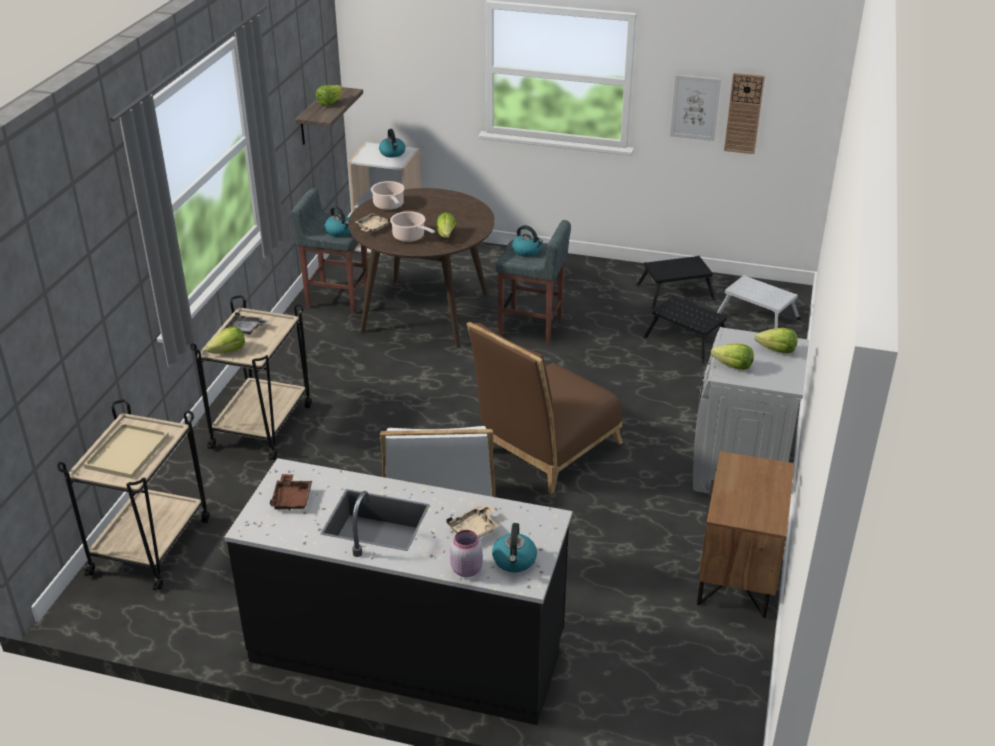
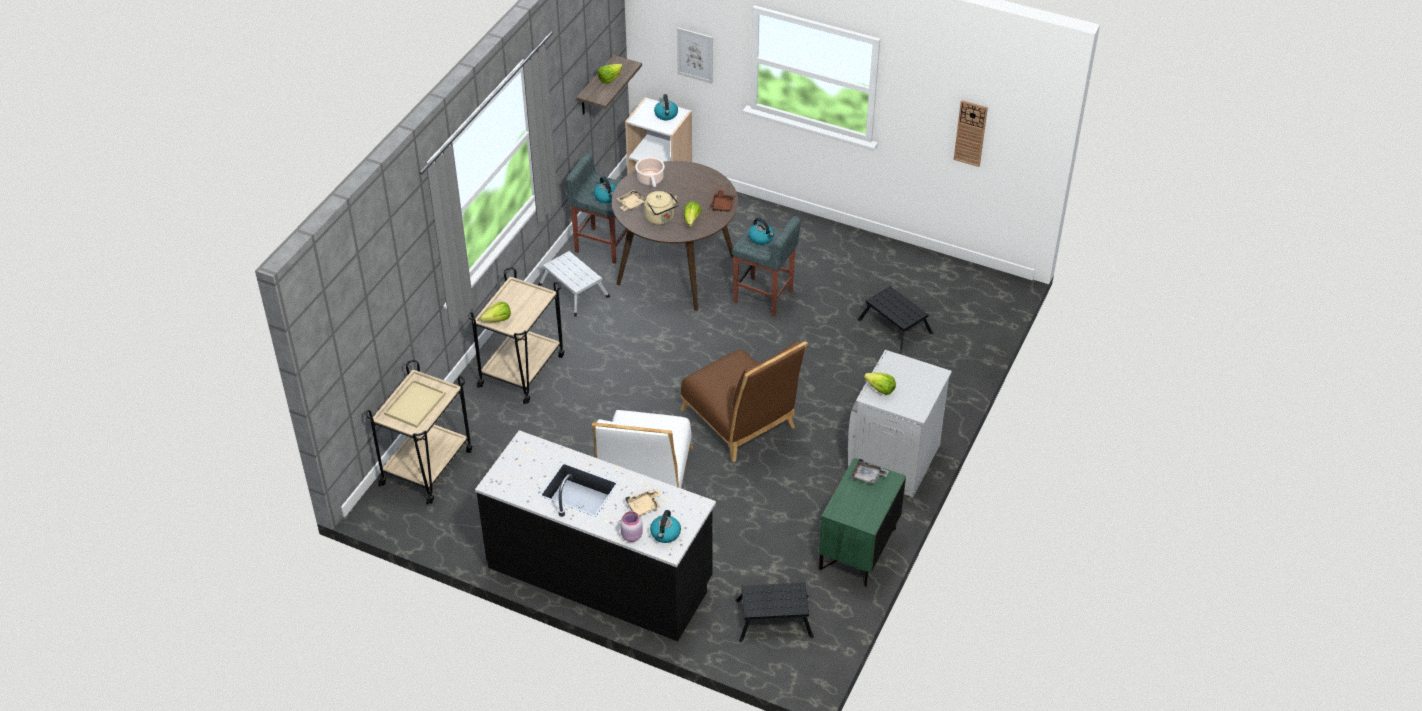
camera: 10 degrees right, 10 degrees up
(245, 329) = (513, 299): grey tray -> grey tray (868, 476)
(292, 499) = (524, 465): brown tray -> brown tray (722, 205)
(410, 237) = (661, 219): cooking pot -> beige kettle
(544, 451) = (742, 423): brown chair -> brown chair turned 90 degrees counterclockwise
(675, 292) = (902, 273): black step ladder -> black step ladder (773, 618)
(695, 107) = (929, 121): picture -> picture (695, 55)
(738, 574) = (858, 550): brown nightstand -> green nightstand
(758, 317) = (966, 310): white step ladder -> white step ladder (574, 291)
(776, 350) = (921, 378): lettuce -> none

